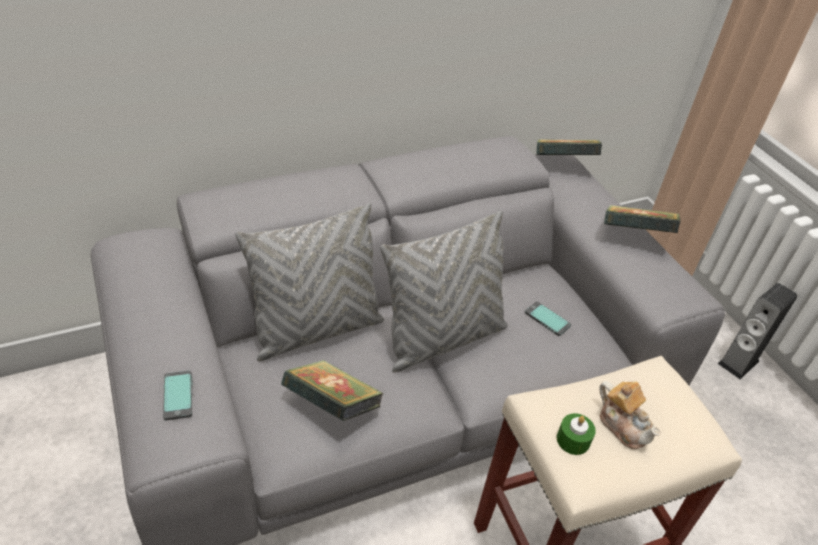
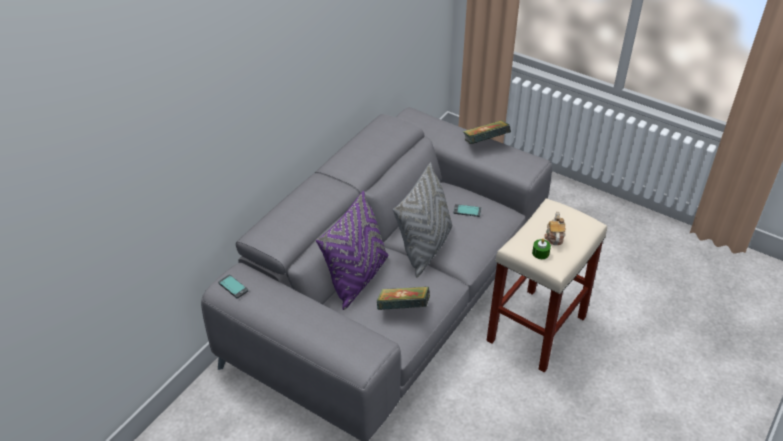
camera: 30 degrees left, 0 degrees up
(178, 395) = (344, 336): phone -> phone (233, 286)
(316, 329) = (357, 278): grey pillow -> purple pillow
(563, 164) = (416, 117): book -> none
(623, 425) = (554, 236): teapot -> teapot turned 105 degrees counterclockwise
(738, 362) = (554, 188): speaker -> none

